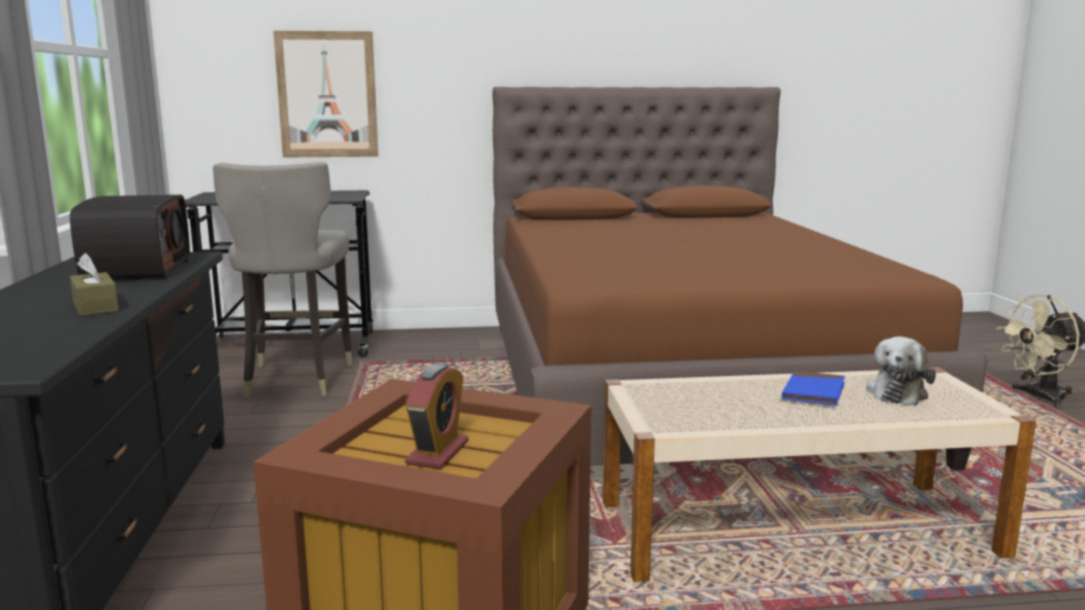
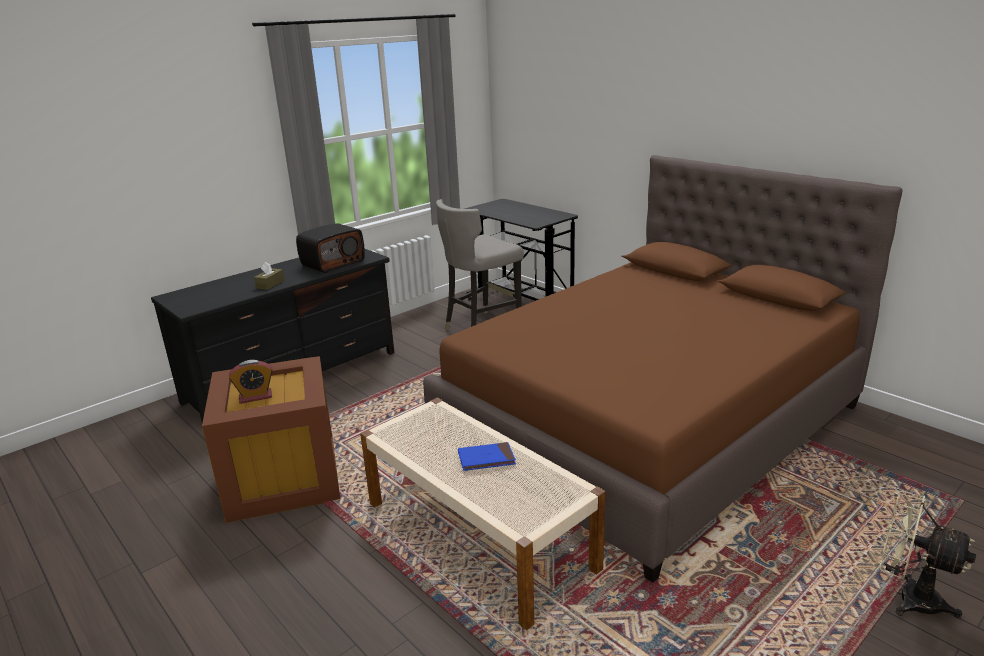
camera: 55 degrees right, 10 degrees up
(327, 95) = (564, 146): picture -> none
(897, 392) = (521, 486): plush toy -> none

